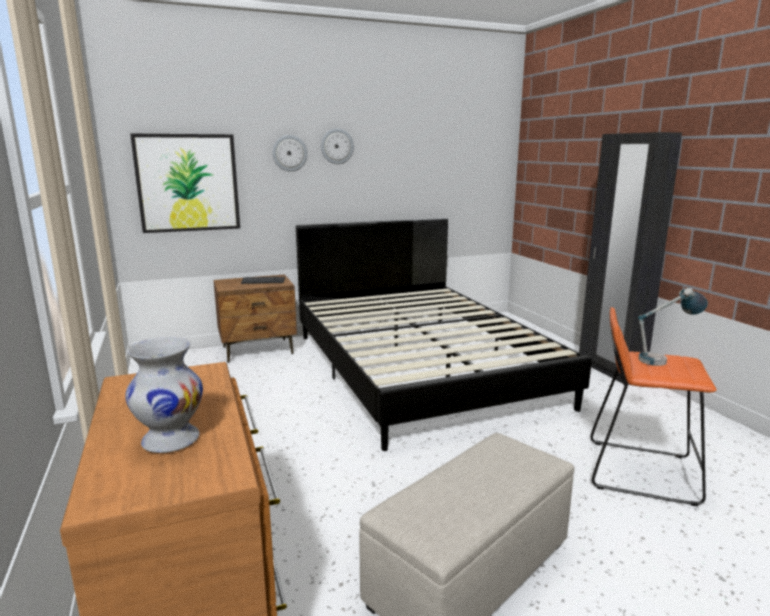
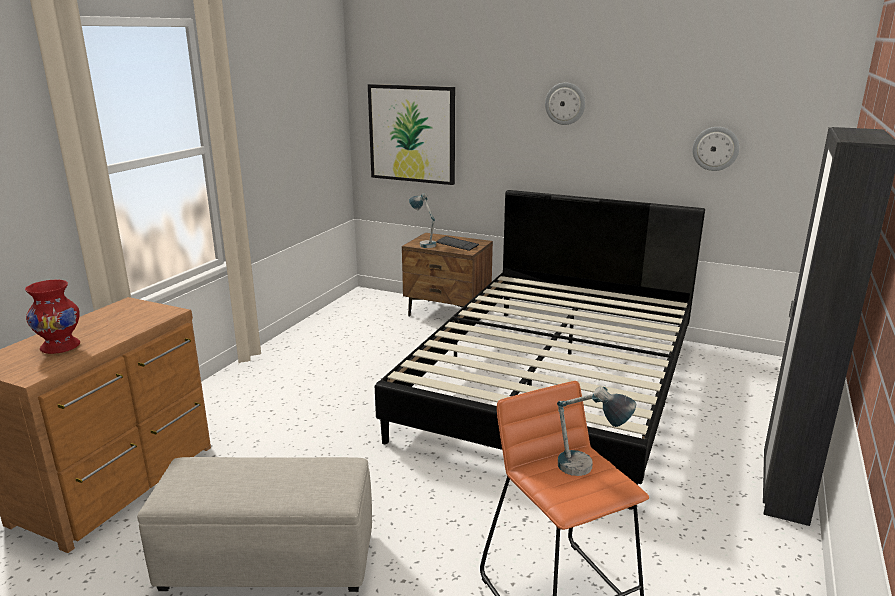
camera: 45 degrees right, 5 degrees up
(171, 439) = (61, 346): white vase -> red vase
(233, 286) = (423, 243): none -> table lamp
(289, 153) = (510, 109): wall clock -> wall clock (715, 148)

